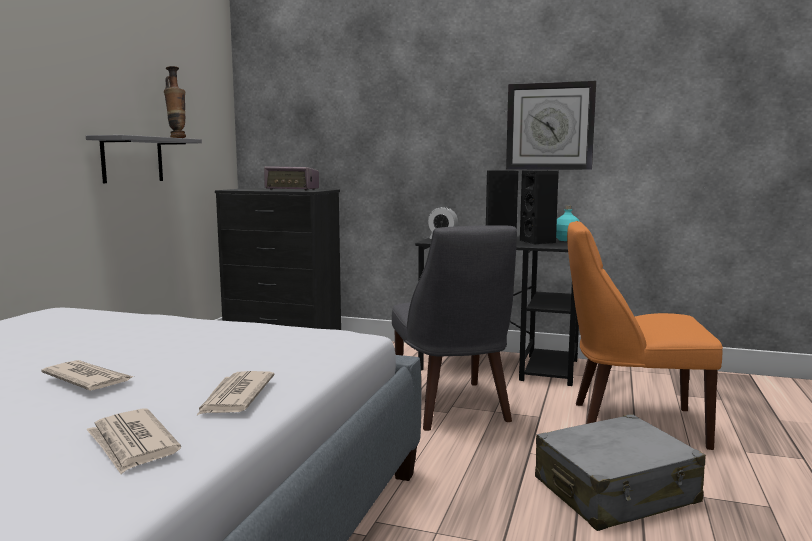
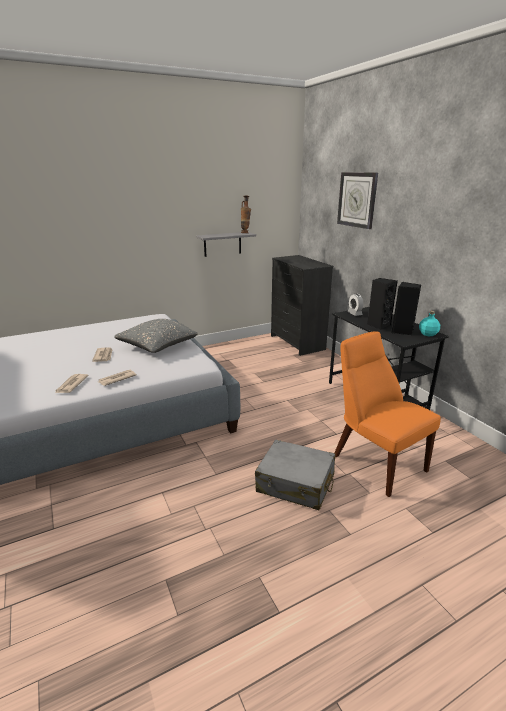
camera: 45 degrees right, 15 degrees up
(187, 338) = (157, 346): none -> grey pillow
(292, 190) = (305, 263): radio -> none
(453, 408) = (306, 410): grey chair -> none
(550, 126) = (444, 250): wall clock -> wall clock (357, 199)

